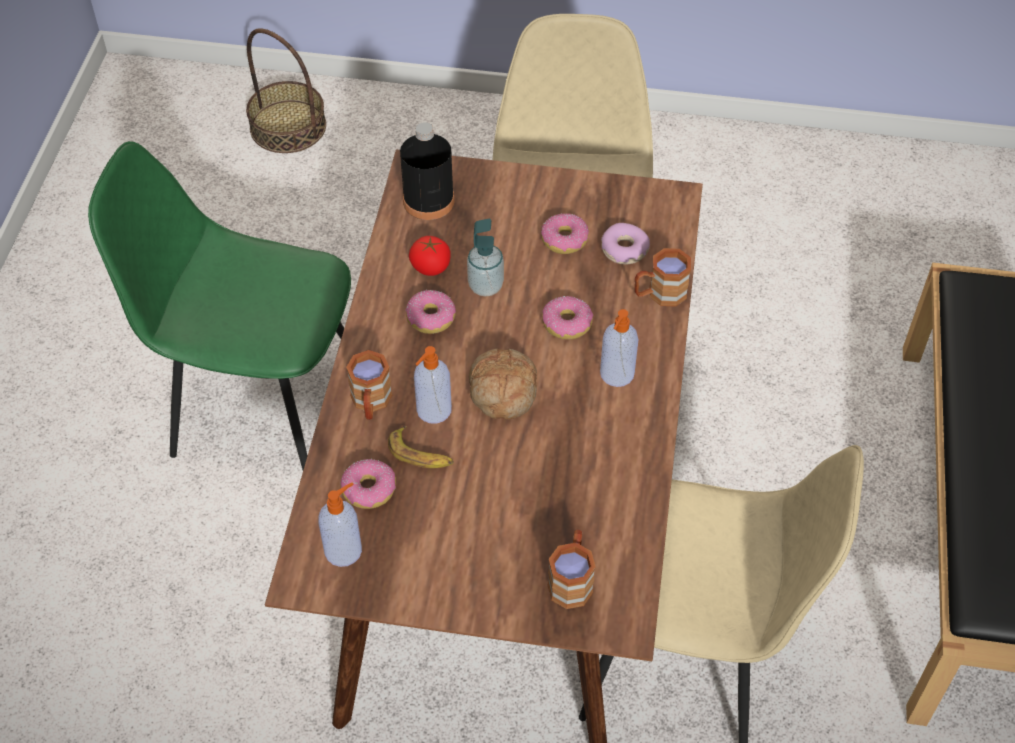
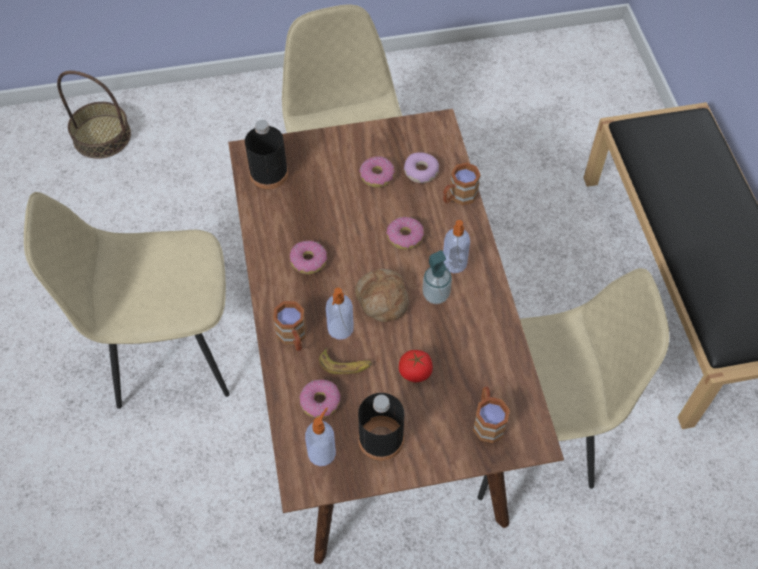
camera: 20 degrees left, 5 degrees up
(261, 403) = (168, 348): green chair -> beige chair
(424, 558) = (381, 439): none -> black bottle
(430, 267) = (292, 223): tomato -> tomato (415, 372)
(485, 286) = (337, 226): soap dispenser -> soap dispenser (436, 295)

